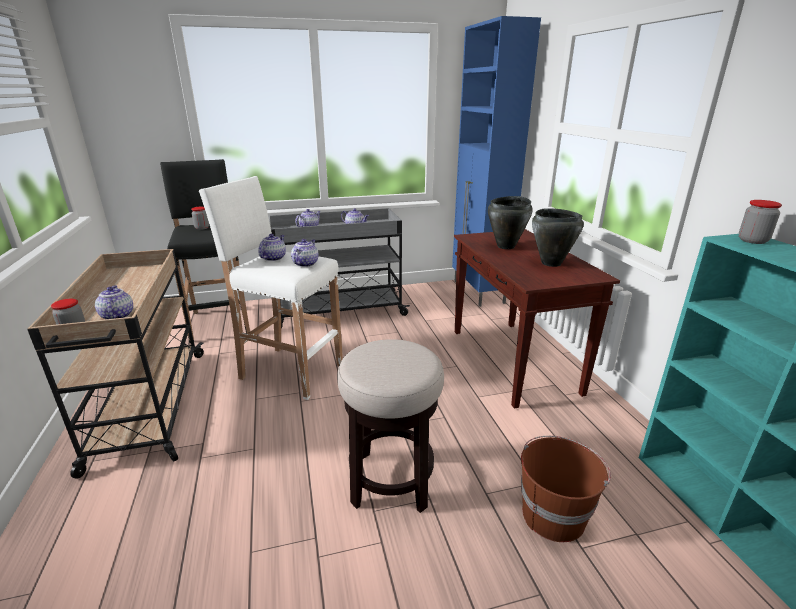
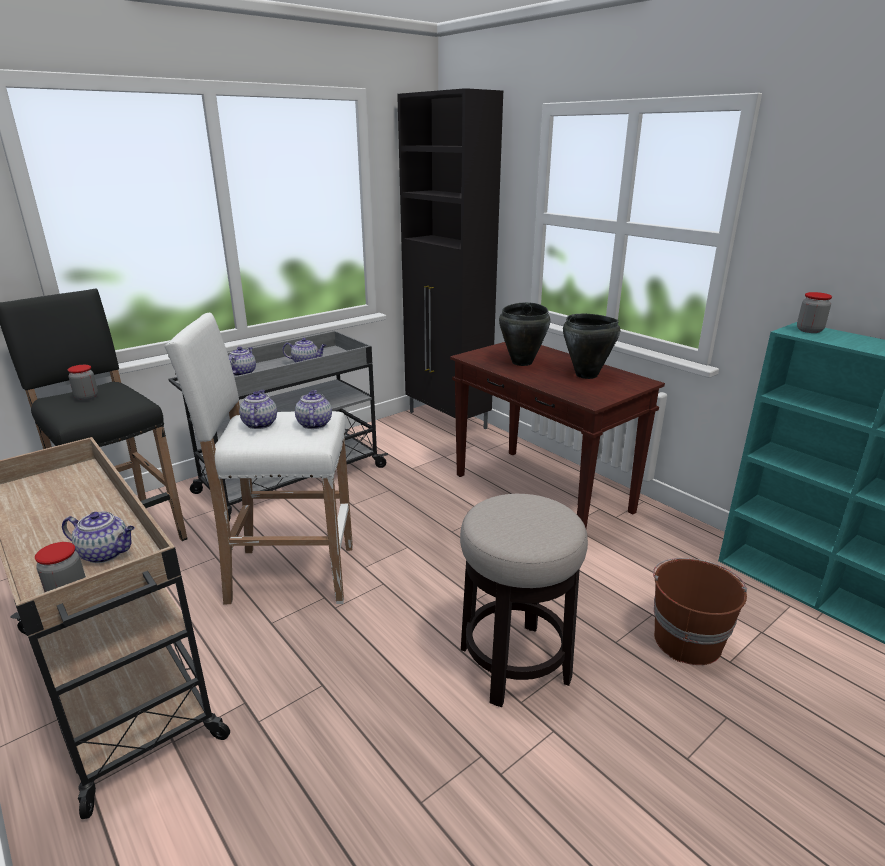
camera: 25 degrees left, 0 degrees up
(117, 315) = (106, 553): teapot -> teapot turned 150 degrees clockwise
(478, 292) = (447, 420): blue cabinet -> black cabinet

